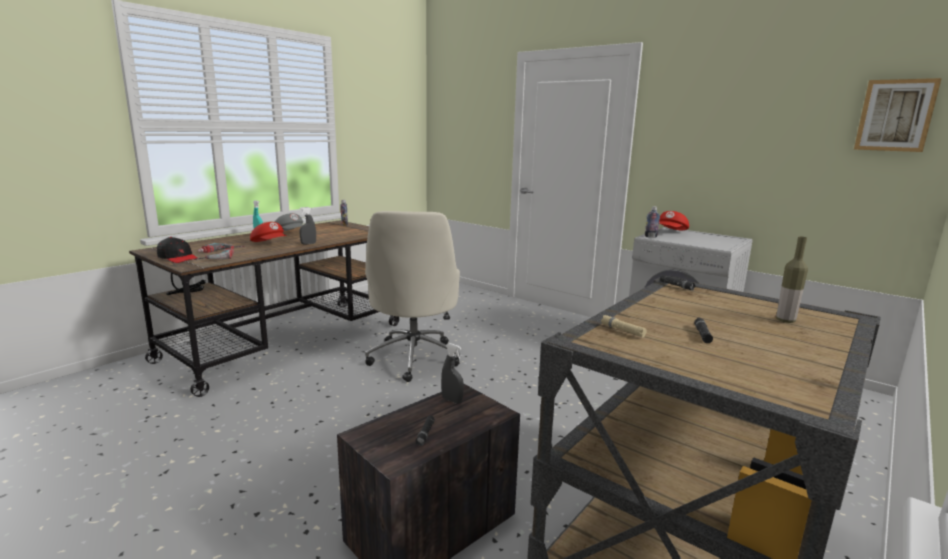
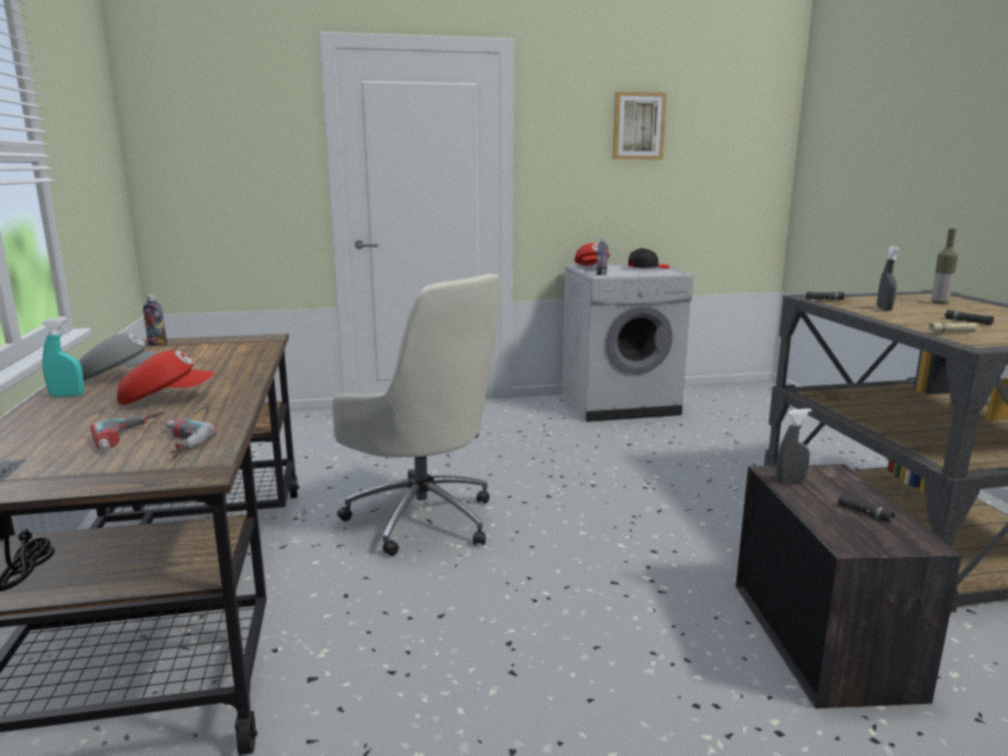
camera: 50 degrees left, 0 degrees up
(178, 258) = (94, 474): black cap -> black cap (648, 267)
(308, 243) = (234, 380): grey spray bottle -> grey spray bottle (884, 309)
(895, 115) = (752, 132): picture -> picture (638, 126)

